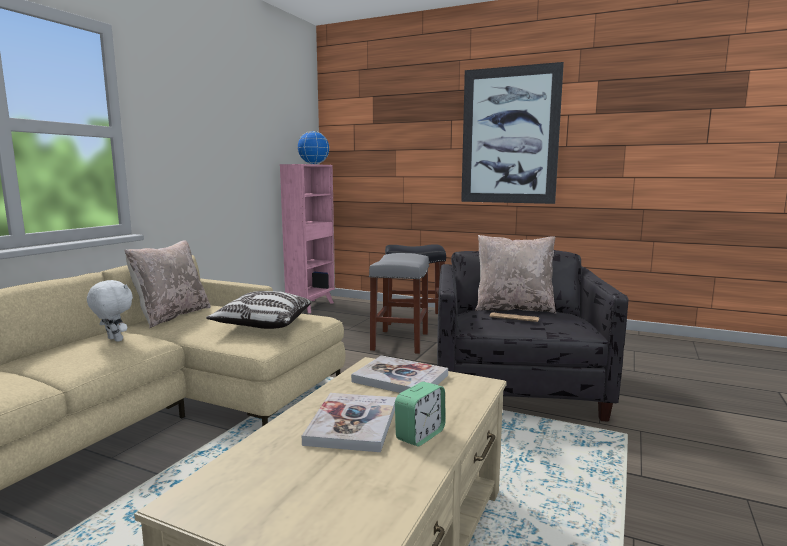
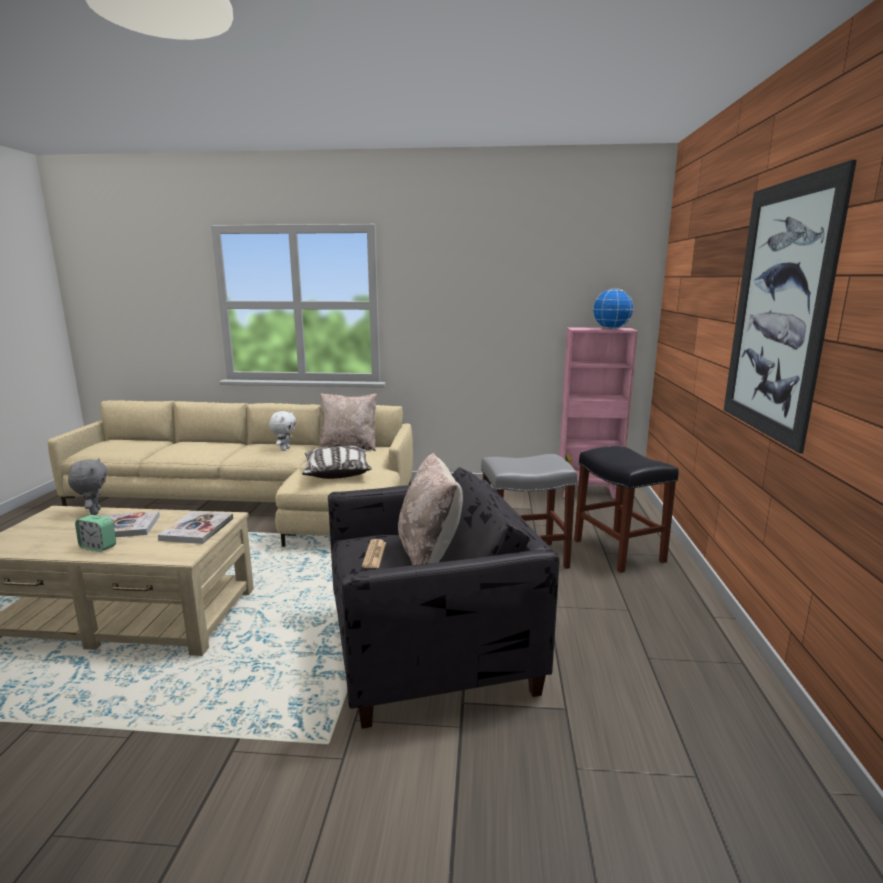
camera: 70 degrees right, 5 degrees up
(250, 454) = (94, 512): none -> grey plush toy

